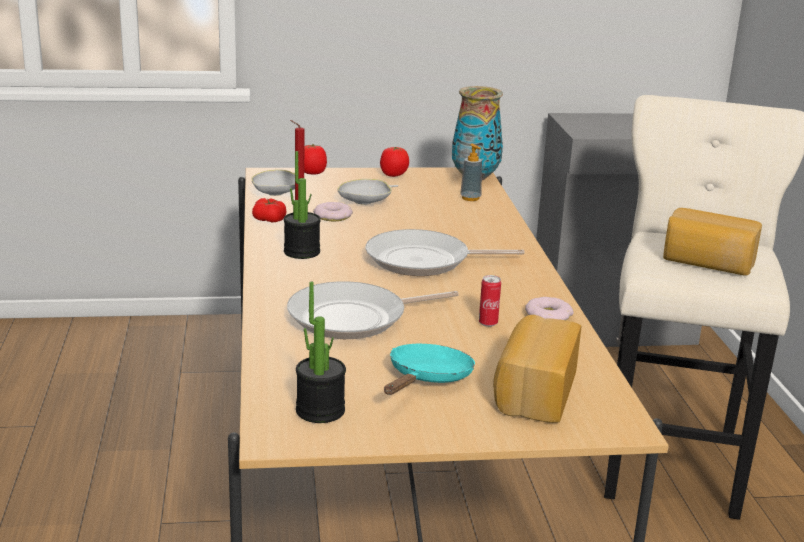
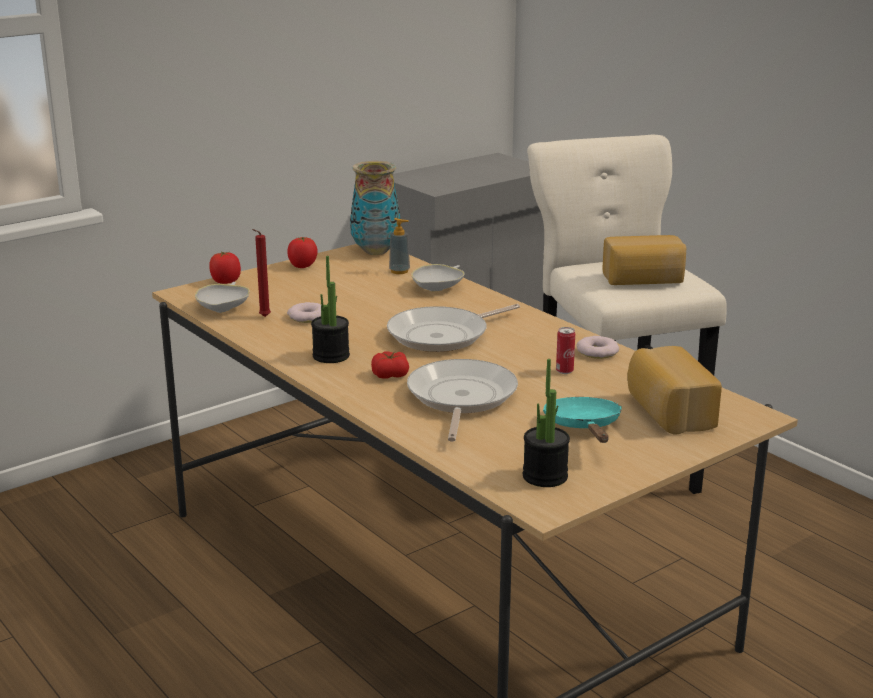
camera: 30 degrees left, 0 degrees up
(269, 219) = (255, 335): tomato -> tomato (390, 375)
(354, 318) = (460, 398): frying pan -> frying pan turned 150 degrees clockwise
(366, 202) = (317, 296): white bowl -> white bowl (437, 288)

